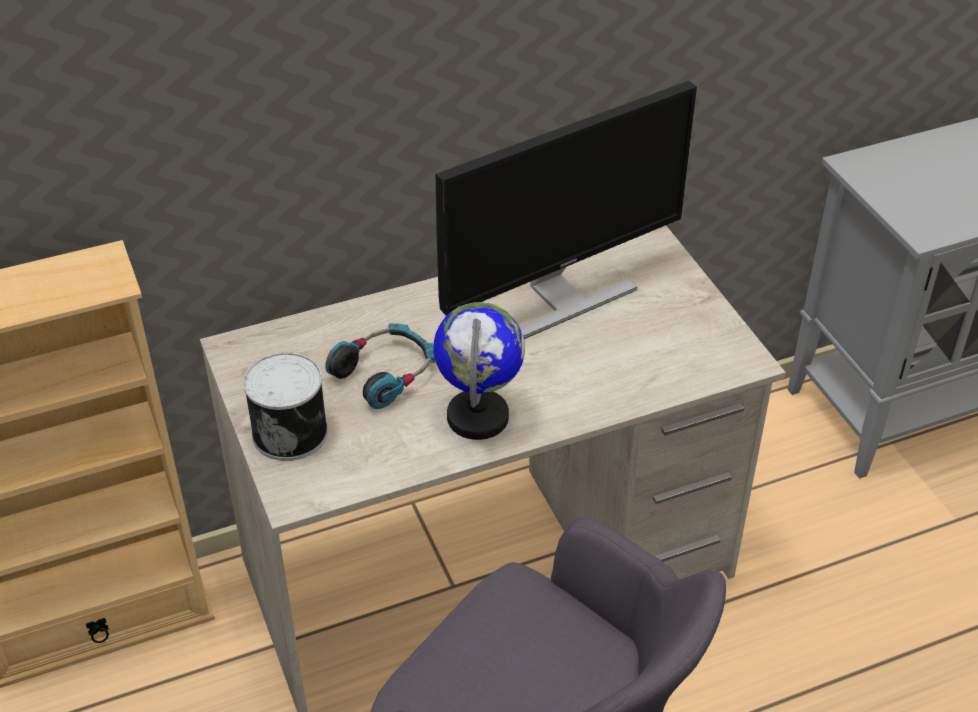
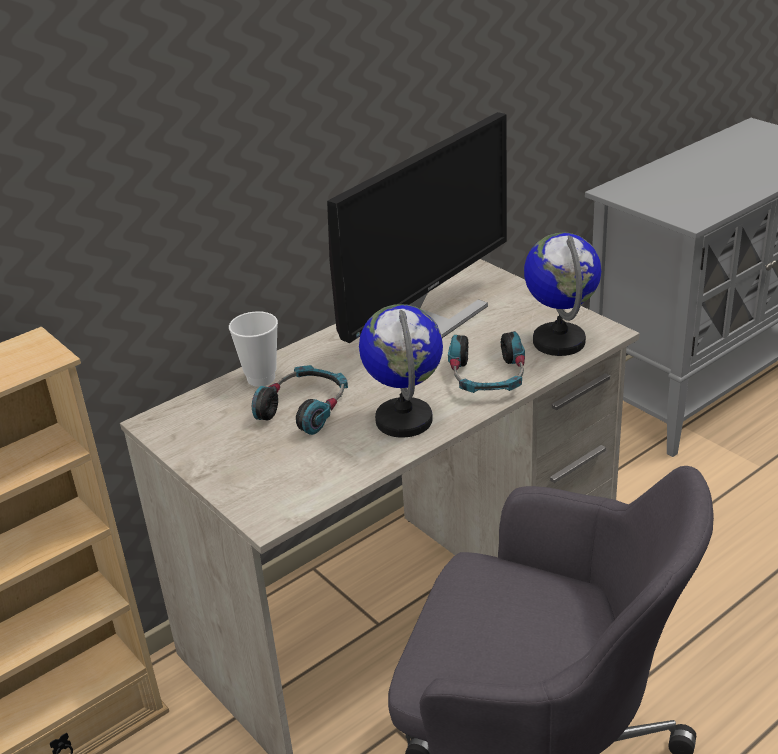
camera: 15 degrees left, 10 degrees down
(291, 431) = (241, 470): can -> none
(358, 322) = (261, 378): none -> cup
(590, 386) = (487, 377): none -> headphones
(690, 360) = (559, 341): none -> globe

